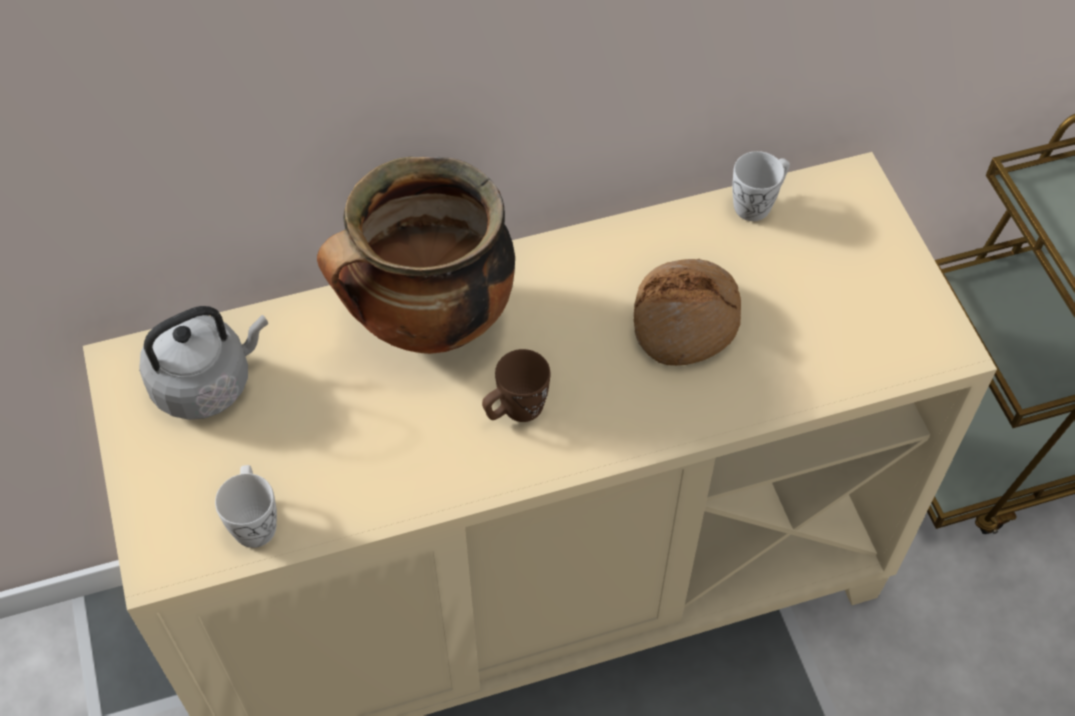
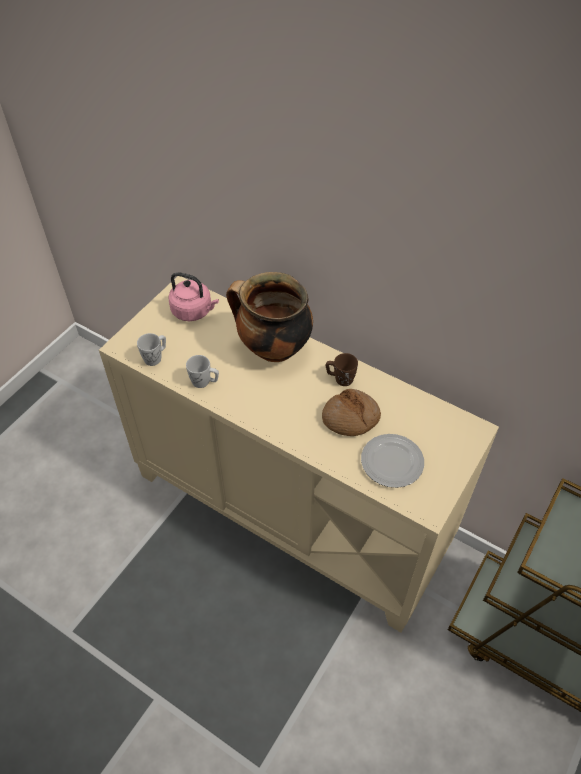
camera: 50 degrees right, 5 degrees down
(207, 382) = (194, 311): grey kettle -> pink kettle
(515, 410) = (262, 394): brown mug -> brown mug (340, 379)
(758, 203) = (429, 406): white mug -> white mug (204, 382)
(821, 331) = (391, 463): none -> plate

